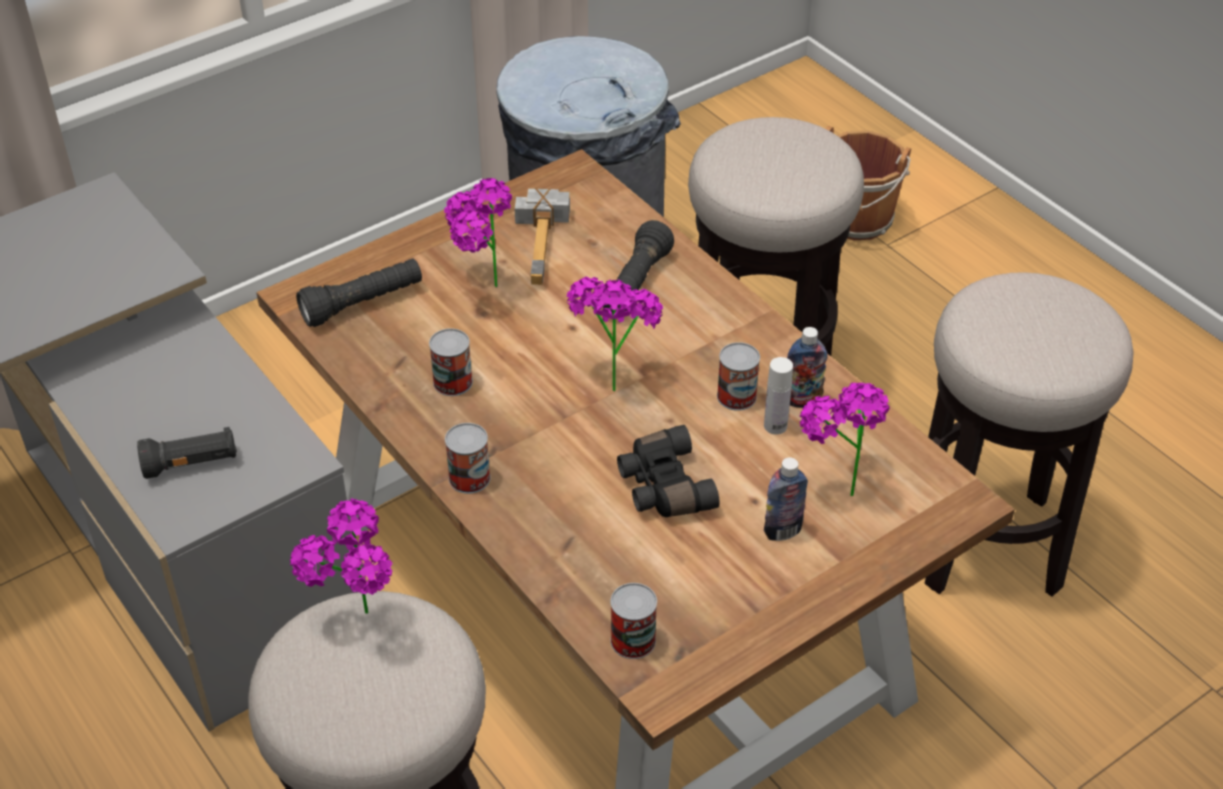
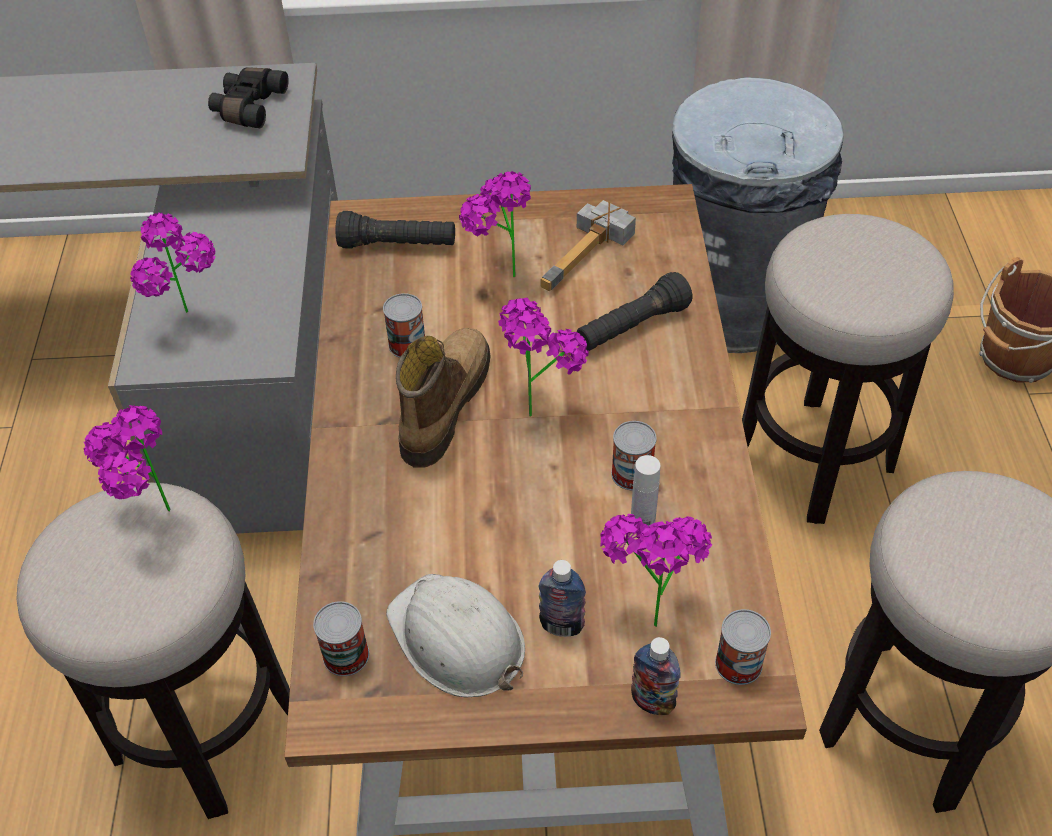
camera: 35 degrees right, 5 degrees up
(191, 464) = (193, 321): black flashlight -> potted plant
(469, 478) = (347, 435): can -> can (738, 663)
(531, 415) = (443, 404): none -> boot
(663, 487) = (494, 526): black binoculars -> black binoculars (248, 107)
(711, 582) = (457, 639): none -> white hard hat
(802, 400) = (689, 507): bottle -> bottle (652, 701)

